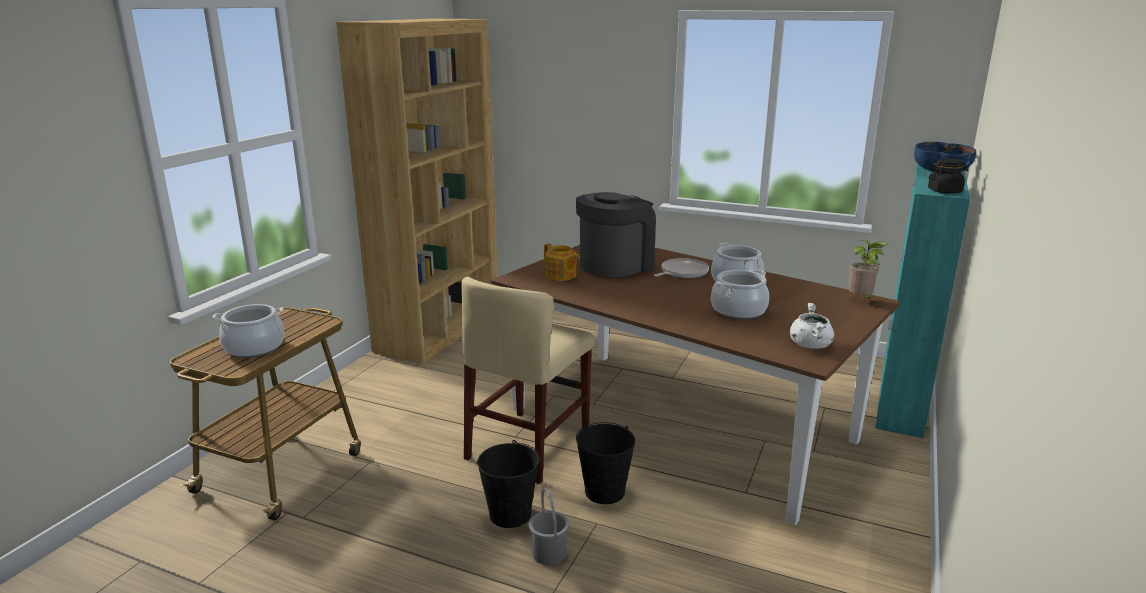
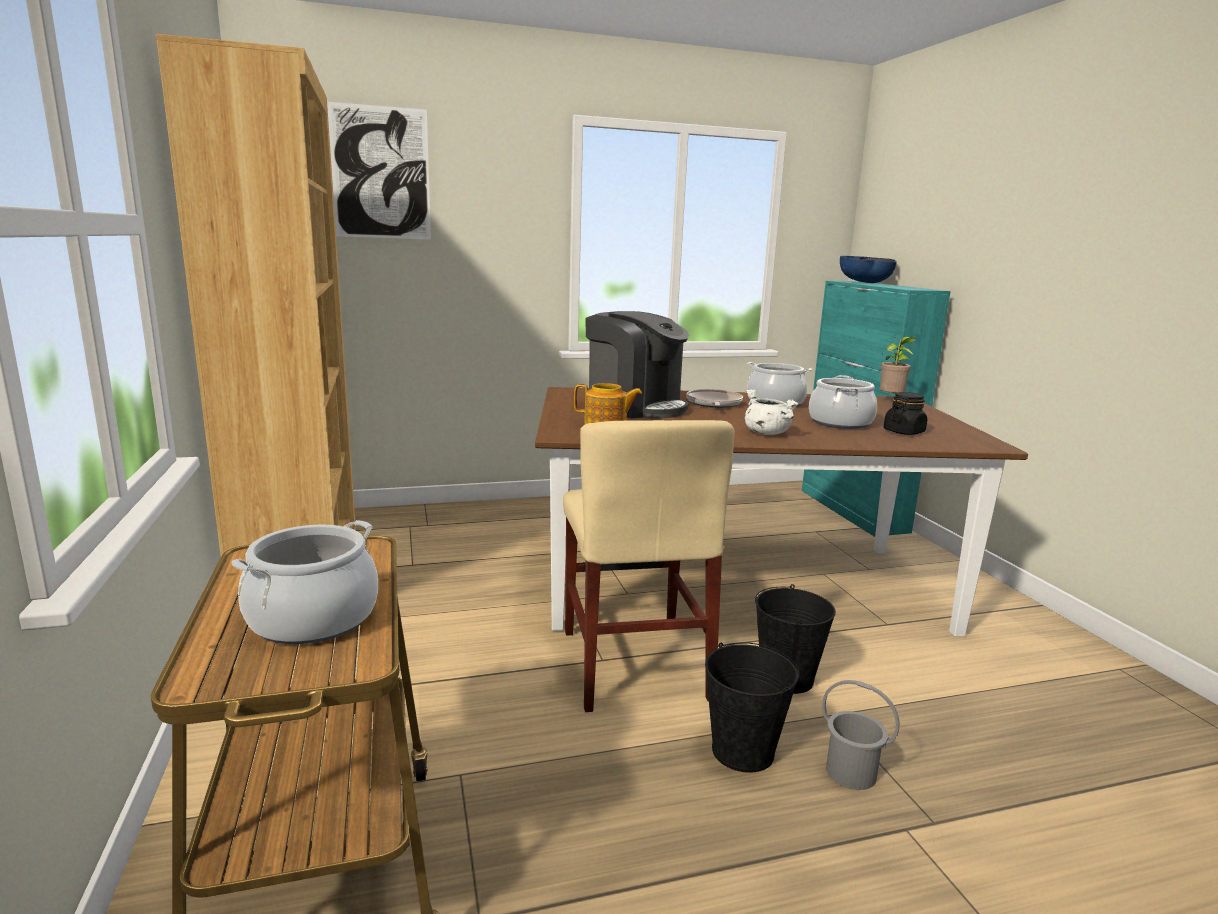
camera: 40 degrees left, 5 degrees down
(538, 62) = (381, 173): none -> picture
(616, 265) = (635, 407): coffee machine -> coffee machine turned 120 degrees clockwise
(810, 345) = (957, 435): white cooking pot -> white cooking pot (766, 433)
(944, 191) = (920, 288): black jar -> black jar (904, 432)

